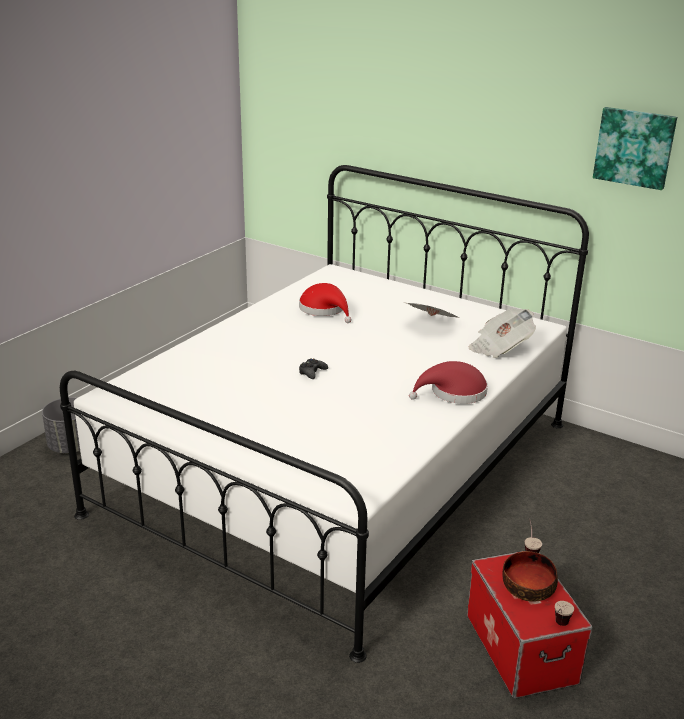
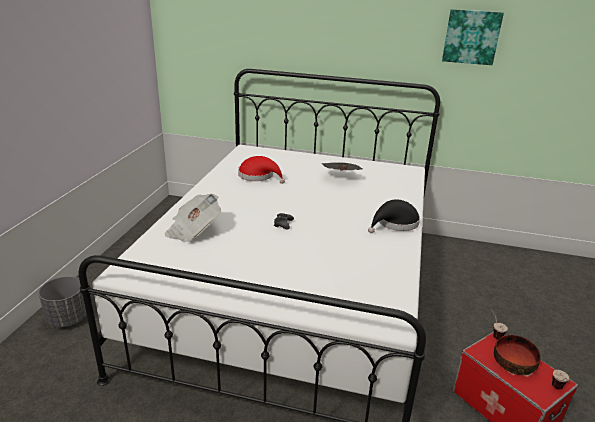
camera: 20 degrees left, 0 degrees up
(454, 393) = (395, 223): red hat -> black hat
(500, 348) = (397, 187): newspaper -> newspaper (193, 230)

